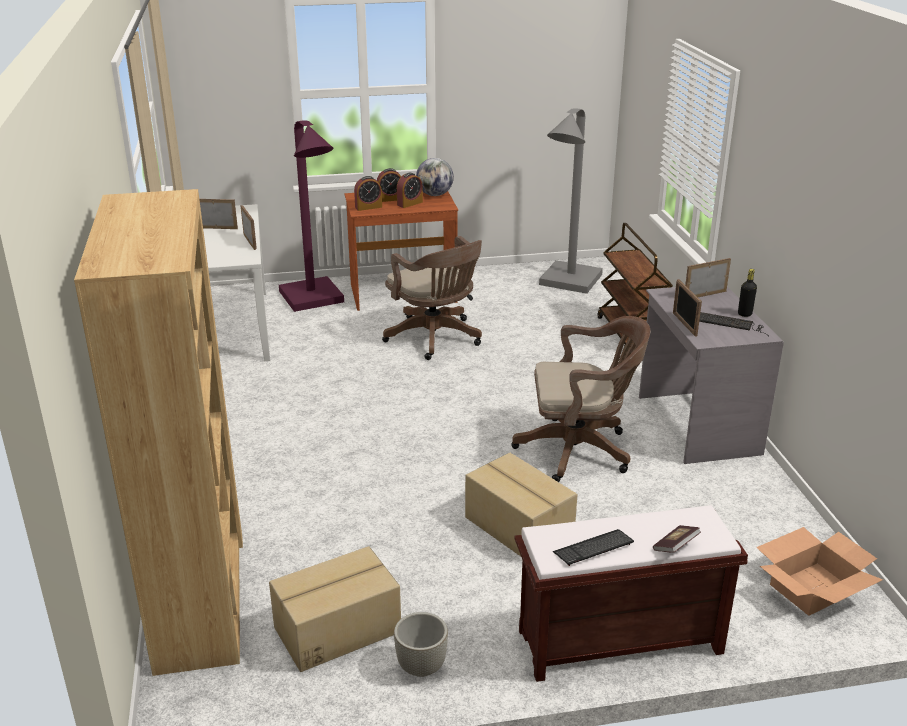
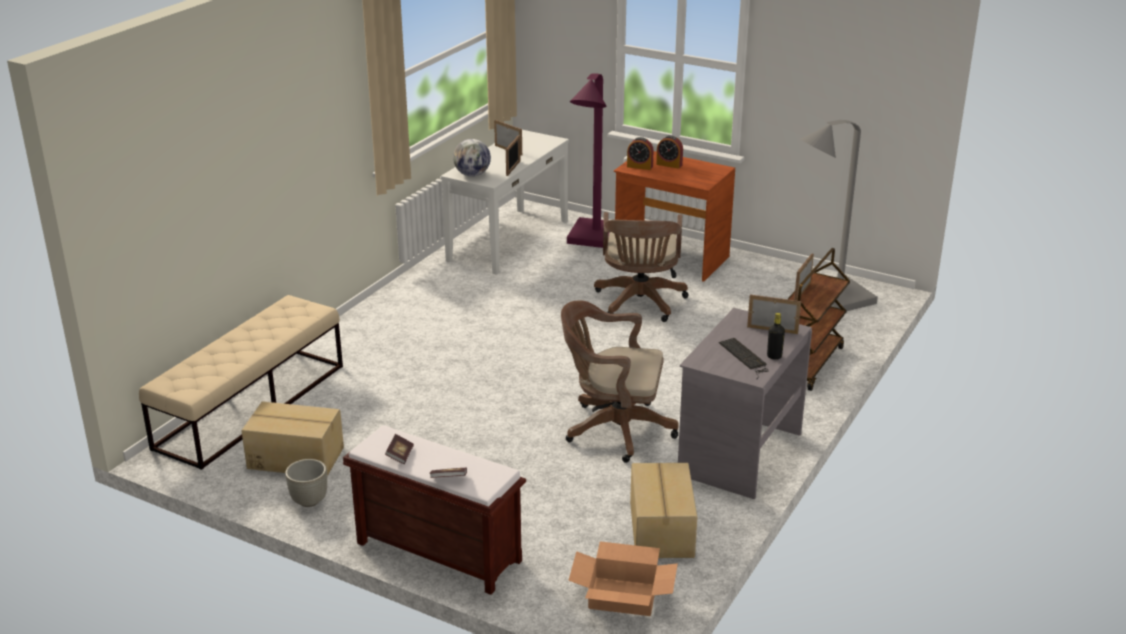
camera: 40 degrees right, 0 degrees up
(201, 600) = (251, 406): brown bookcase -> beige bench
(409, 203) = (677, 173): alarm clock -> none
(435, 195) = (712, 172): globe -> globe (472, 175)
(518, 528) = (486, 457): cardboard box -> cardboard box (660, 530)
(580, 450) = (613, 429): brown office chair -> brown office chair turned 150 degrees clockwise
(593, 548) = (400, 455): keyboard -> book
(684, 324) = (707, 344): picture frame -> picture frame (802, 291)

